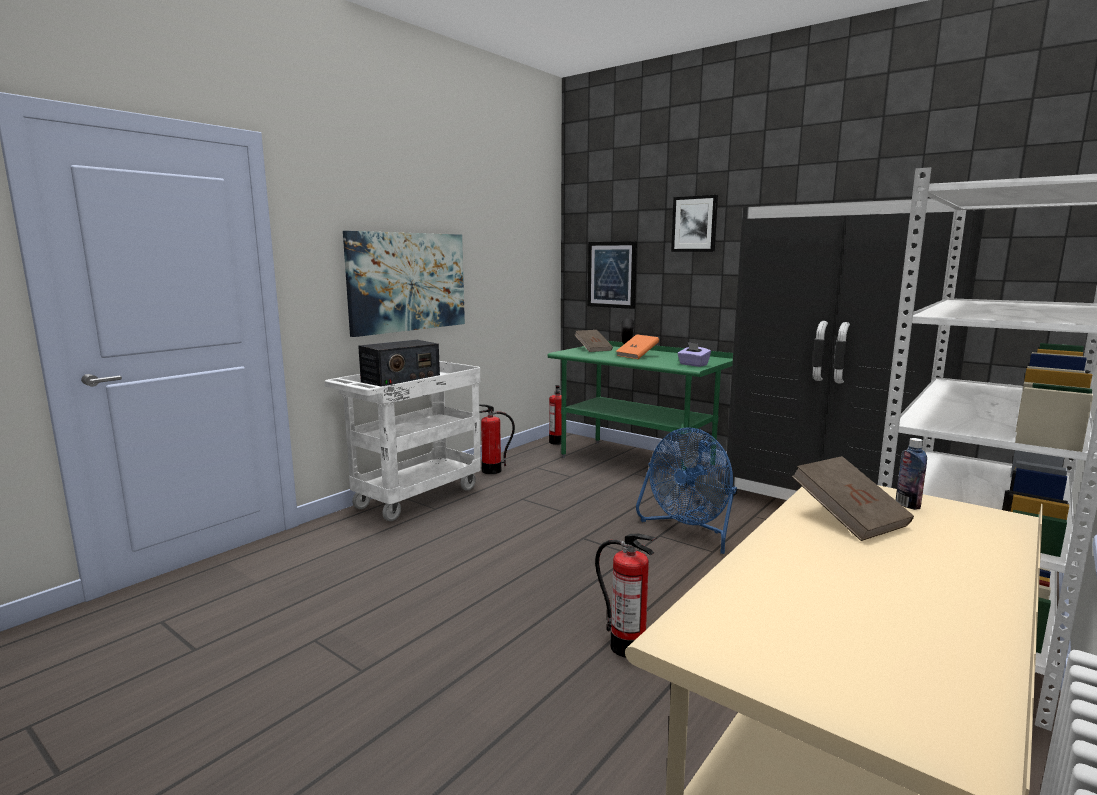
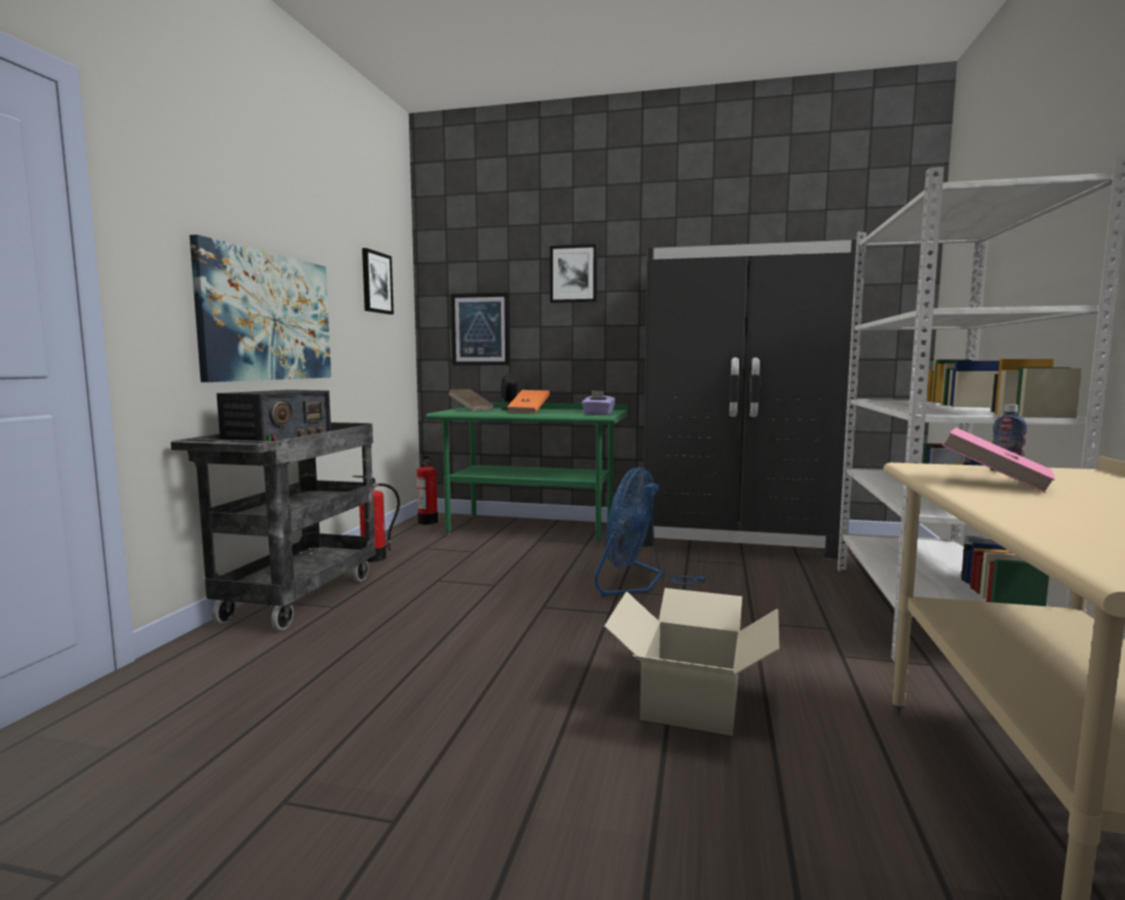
camera: 25 degrees left, 5 degrees down
(413, 500) = (295, 602): white cart -> black cart
(517, 238) = (376, 282): none -> picture
(627, 646) = (692, 701): fire extinguisher -> cardboard box
(689, 529) = (641, 580): blue fan -> blue fan turned 90 degrees clockwise
(849, 519) = (994, 483): brown book -> pink book

